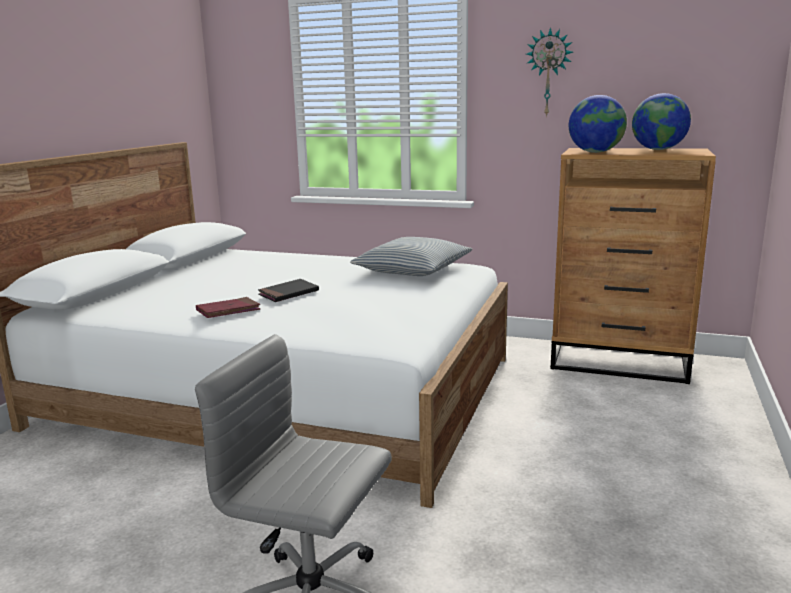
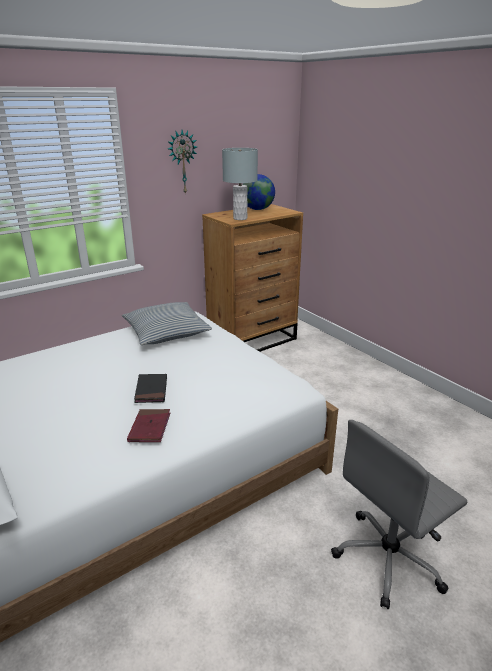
camera: 55 degrees left, 10 degrees up
(595, 152) = (240, 218): globe -> grey table lamp

